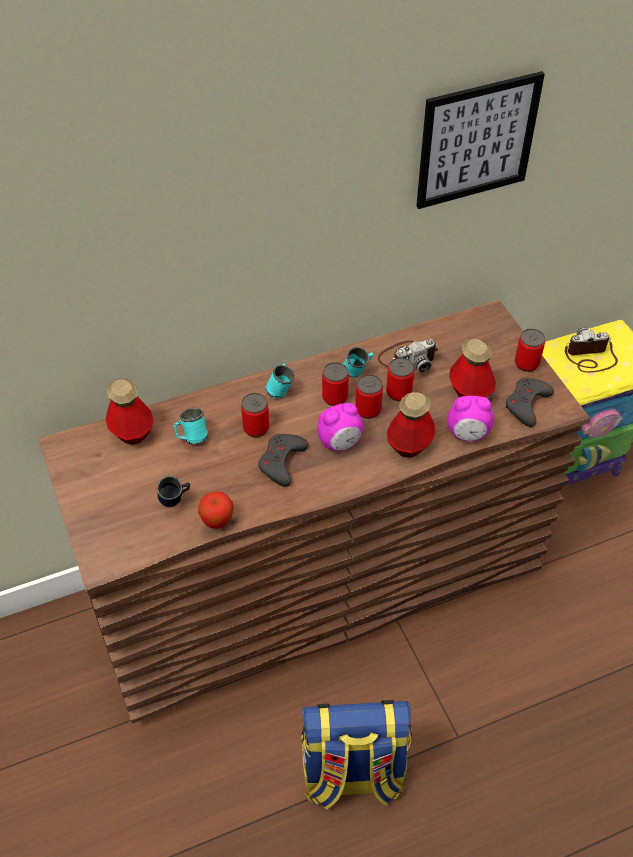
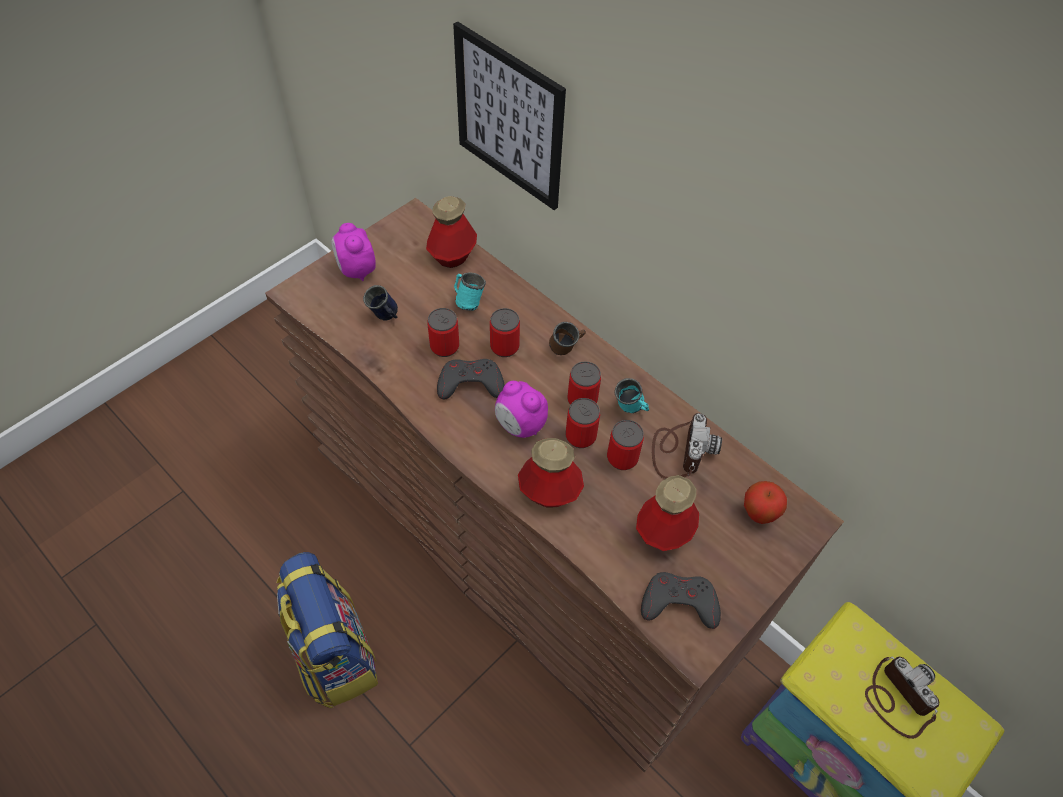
camera: 65 degrees right, 5 degrees up
(217, 522) = (373, 358): apple -> apple (758, 514)
(280, 390) = (566, 349): turquoise mug -> brown mug
(407, 358) = (679, 450): camera -> camera turned 120 degrees counterclockwise
(468, 434) = (595, 548): alarm clock -> alarm clock (356, 270)
(477, 140) = (894, 304): picture -> picture (509, 117)
(526, 363) = (749, 584): can -> can (444, 346)

